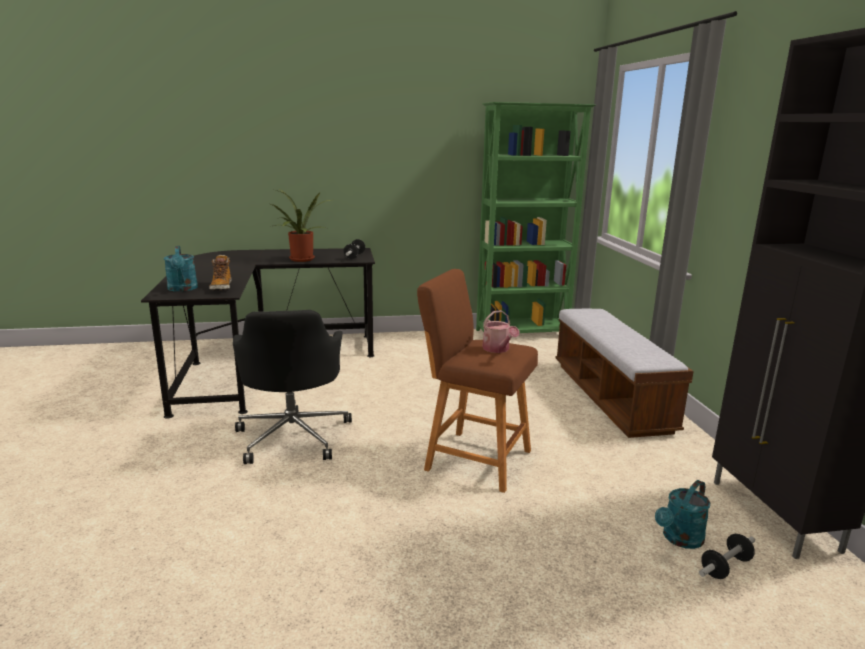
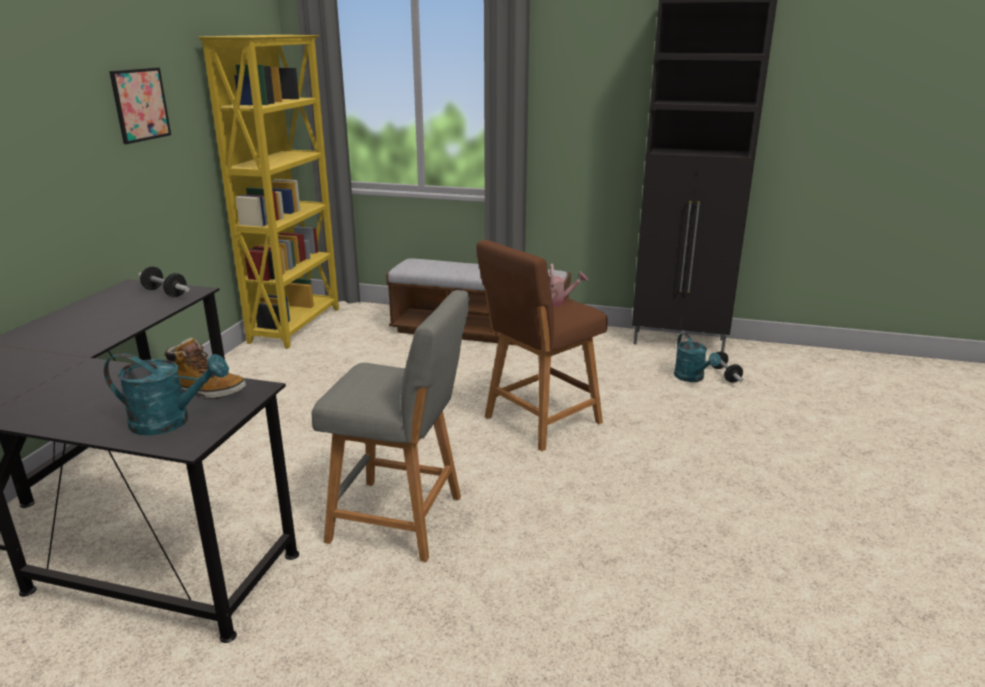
camera: 65 degrees left, 5 degrees up
(293, 435) = (402, 520): black office chair -> grey stool
(301, 260) = (123, 324): potted plant -> none
(416, 144) = (140, 105): none -> picture
(522, 334) = (297, 325): green bookcase -> yellow bookcase

